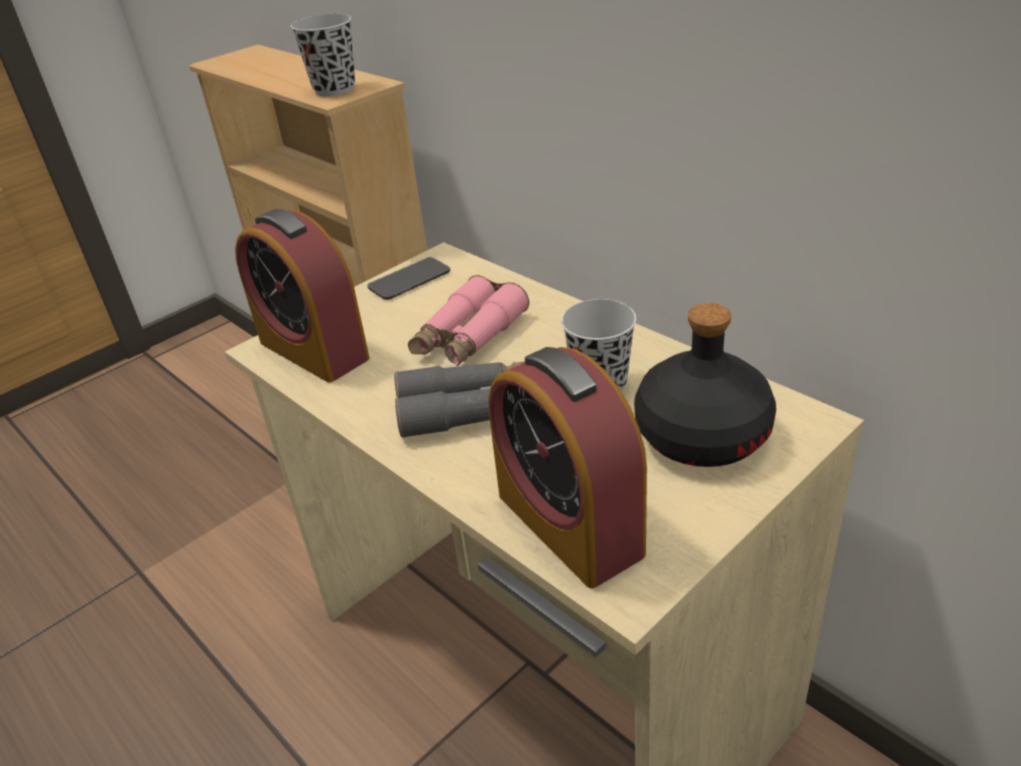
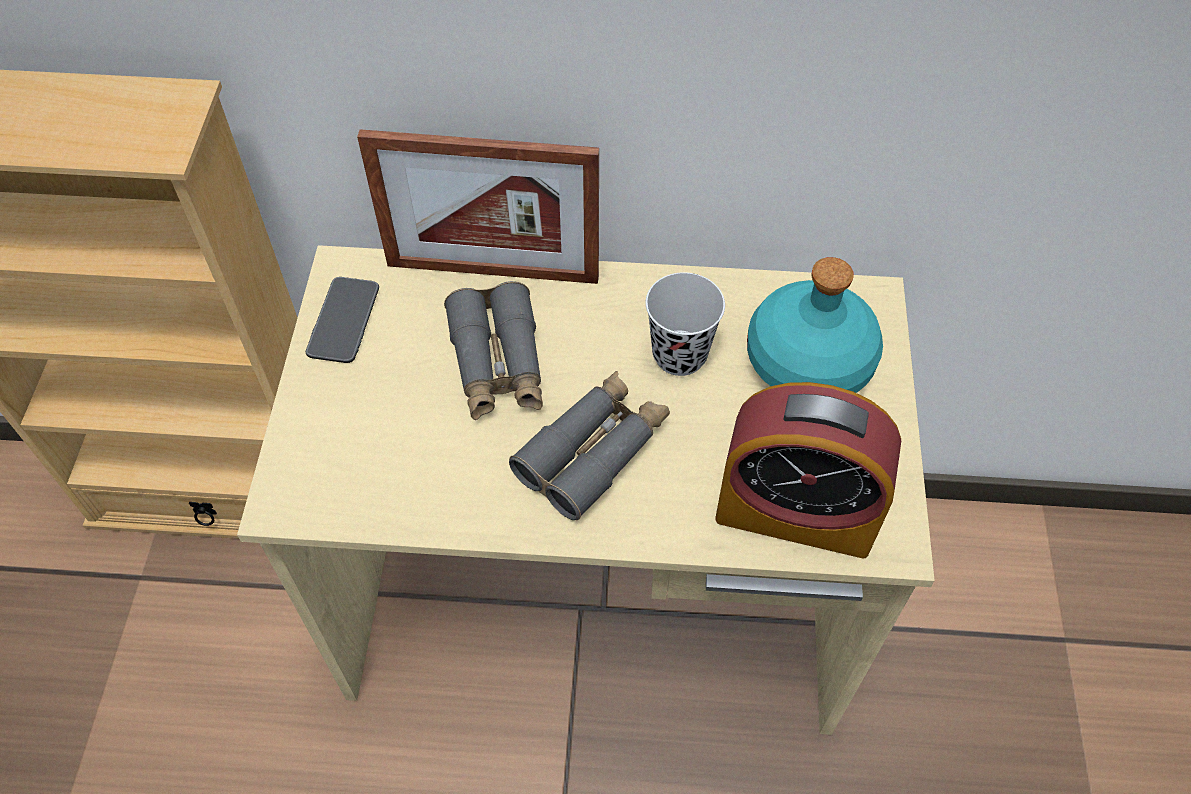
camera: 45 degrees left, 20 degrees up
(313, 350) = (347, 473): alarm clock -> none
(334, 89) = (143, 131): black cup -> none
(469, 337) = (498, 364): pink binoculars -> grey binoculars
(528, 290) = (492, 271): none -> picture frame
(700, 434) = (807, 362): black bottle -> turquoise bottle

